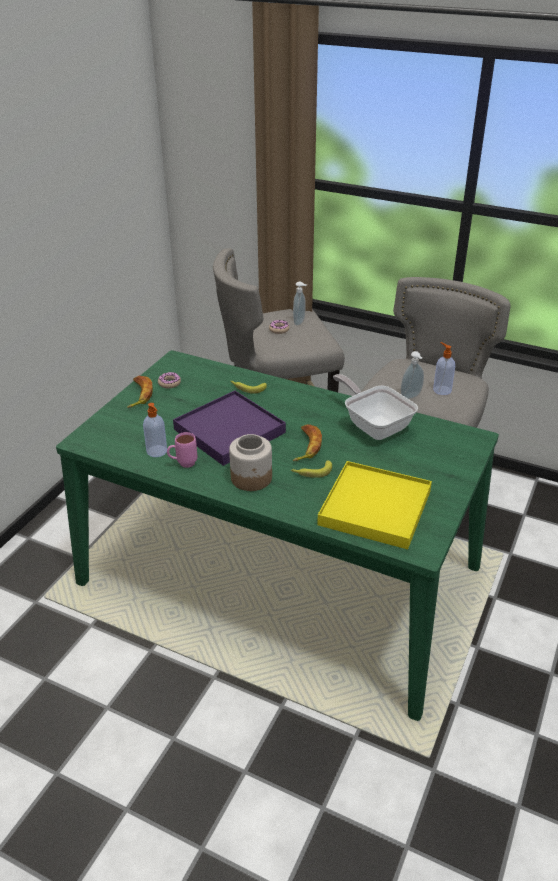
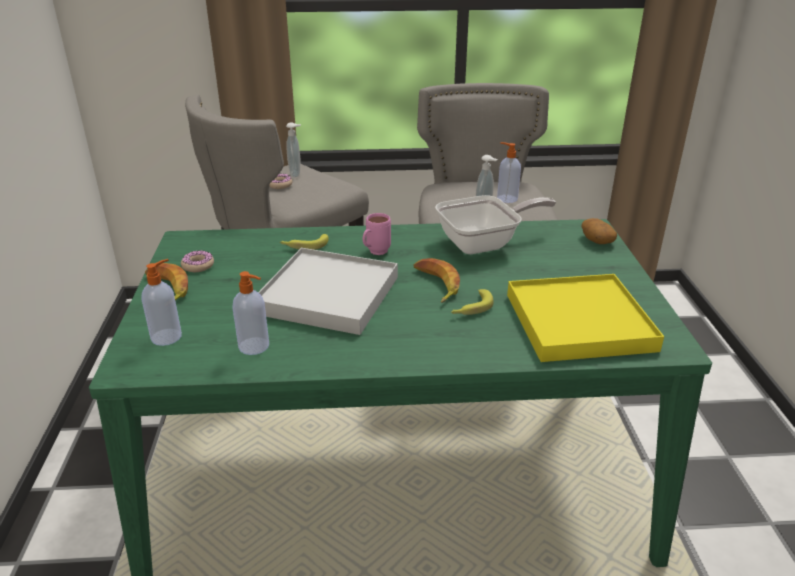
camera: 30 degrees left, 5 degrees down
(116, 428) = (167, 336): none -> soap dispenser
(183, 464) = (305, 350): pink mug -> pink mug (375, 253)
(229, 431) = (328, 295): purple tray -> white tray
(252, 478) = (410, 337): jar -> none
(374, 425) = (484, 244): frying pan -> frying pan turned 135 degrees clockwise
(465, 450) = (596, 240): none -> potato

